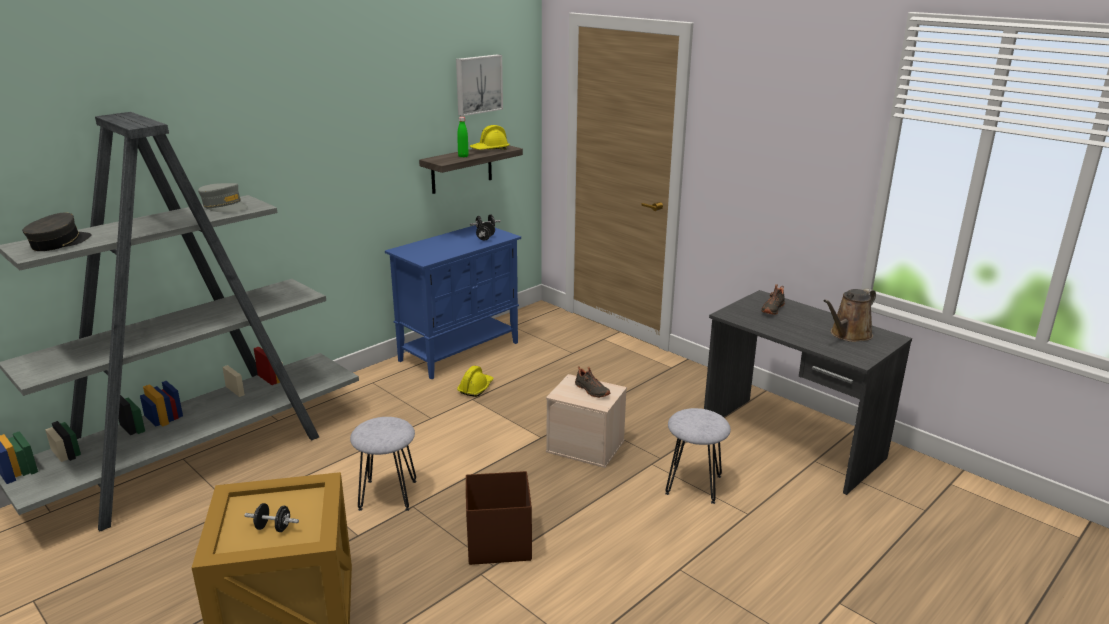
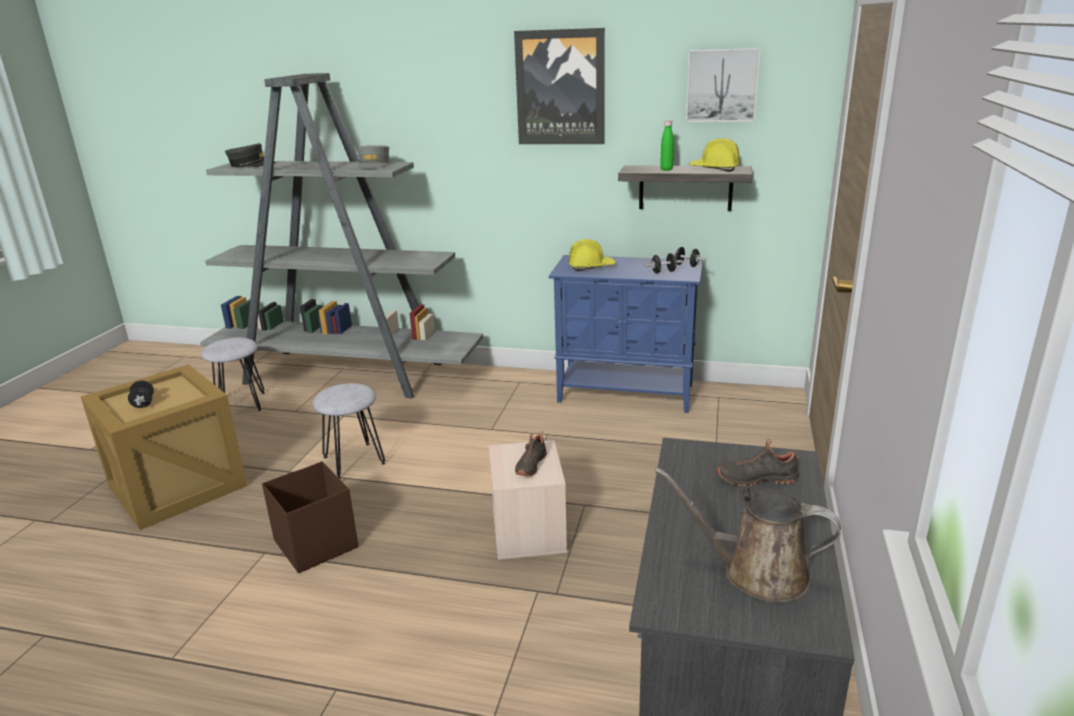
camera: 60 degrees right, 0 degrees up
(366, 99) = (560, 88): none -> picture
(475, 388) = (569, 428): yellow hard hat -> yellow hard hat (591, 267)
(693, 484) = (521, 641): grey stool -> grey stool (241, 403)

